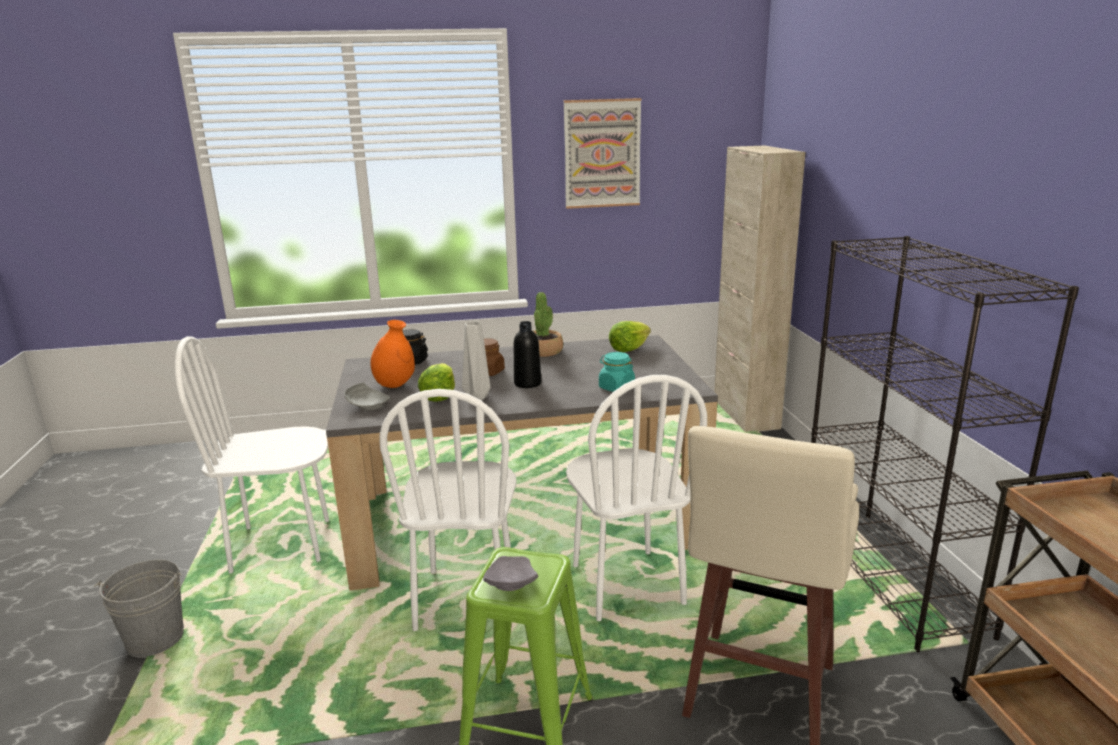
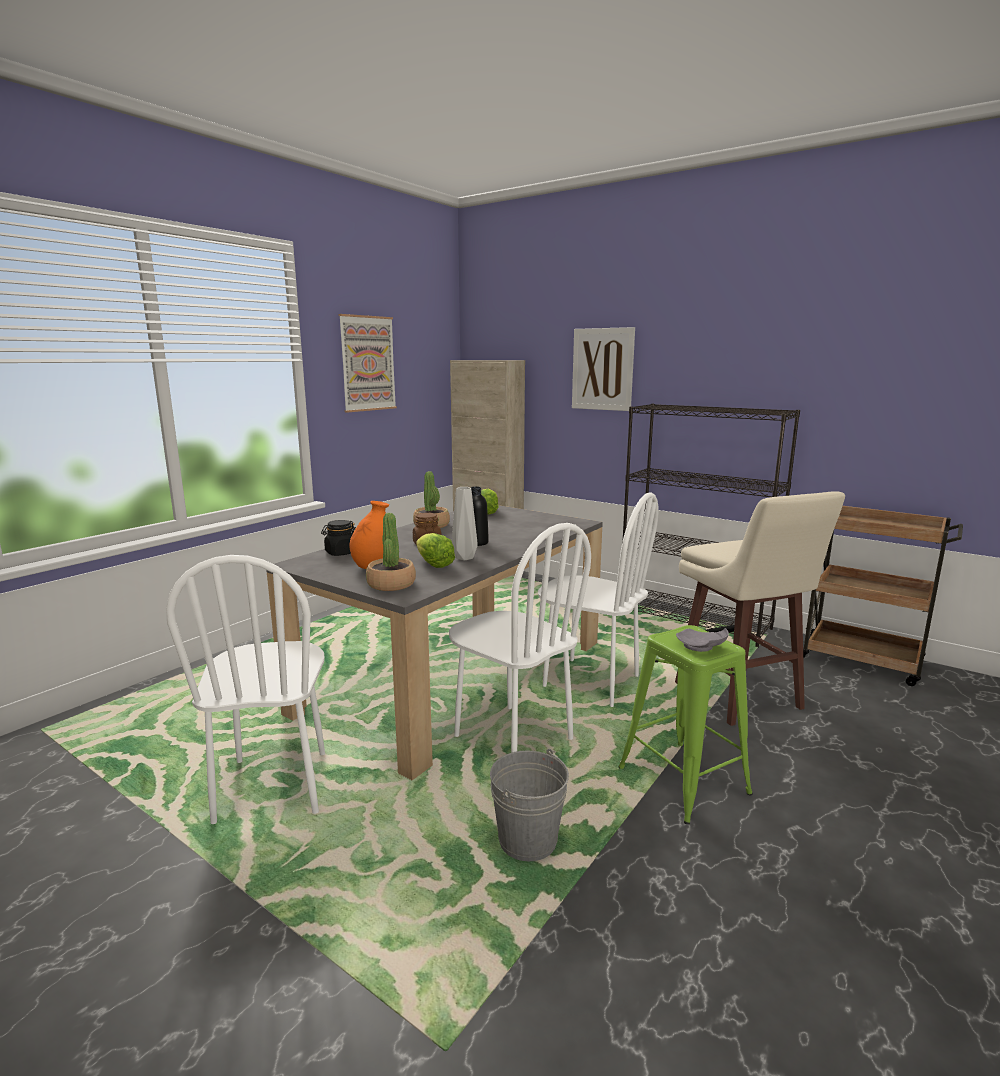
camera: 45 degrees left, 5 degrees down
(155, 640) = (284, 925): grey bucket -> grey bucket (527, 841)
(282, 545) = (274, 787): white chair -> white chair turned 45 degrees counterclockwise
(368, 405) = (391, 584): grey plate -> potted plant
(616, 388) = (539, 531): turquoise jar -> none
(871, 175) = (602, 369): none -> picture

